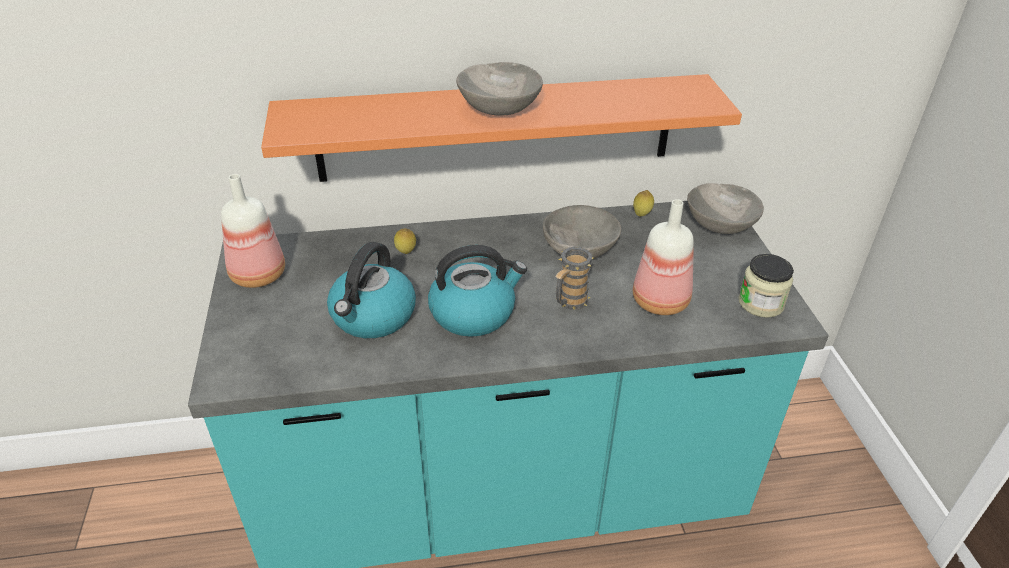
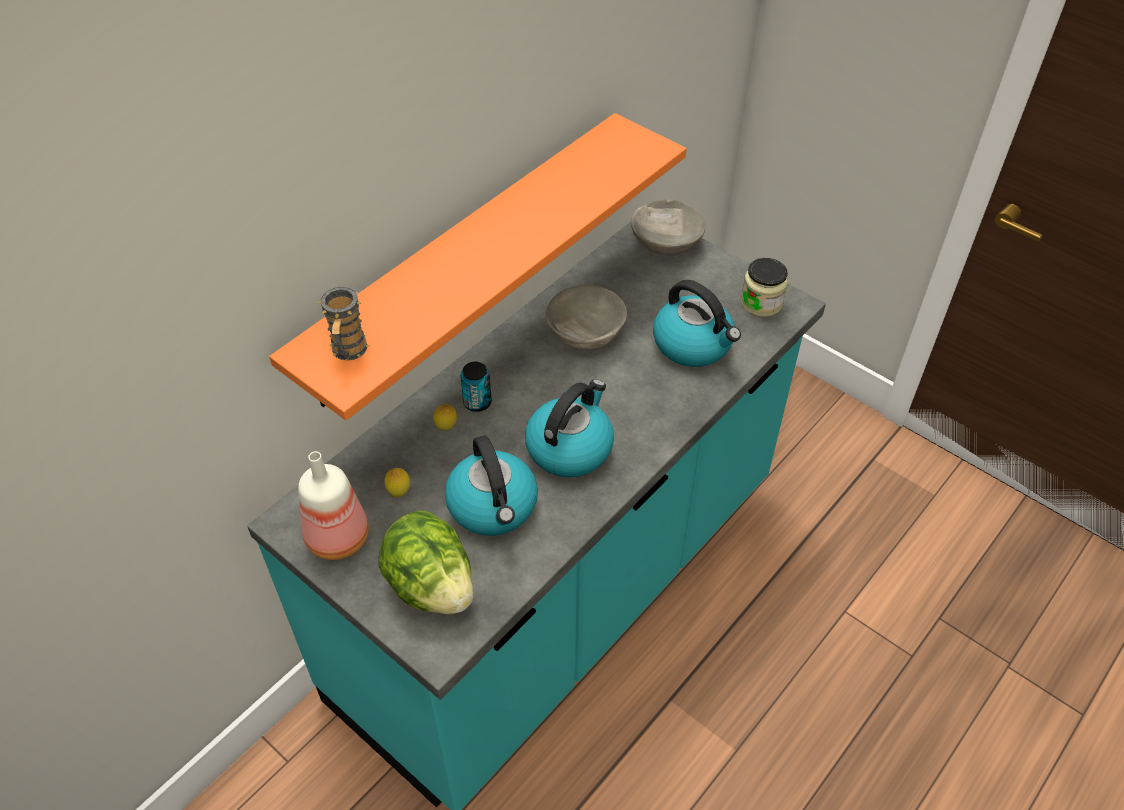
camera: 40 degrees left, 10 degrees up
(270, 338) = (431, 586): none -> lettuce
(446, 250) = (477, 402): none -> can
(498, 108) = (496, 246): grey bowl -> none
(569, 303) = (631, 390): mug -> mug (348, 352)
(641, 215) = (598, 268): lemon -> lemon (399, 493)
(661, 300) = (694, 344): bottle -> kettle

